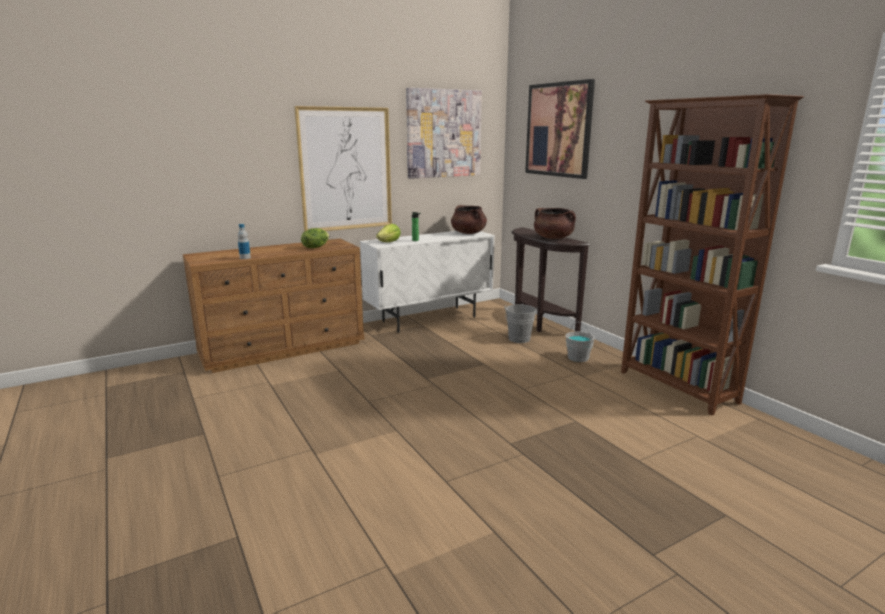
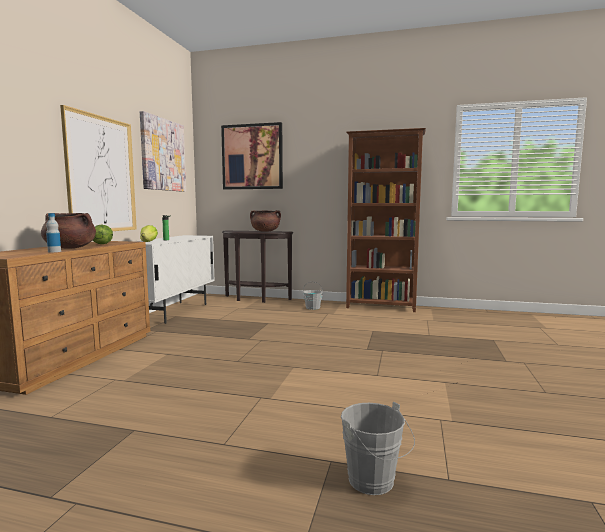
camera: 45 degrees left, 10 degrees down
(468, 233) = (191, 236): brown cooking pot -> brown cooking pot (71, 248)
(519, 340) = (261, 308): grey bucket -> grey bucket (374, 483)

